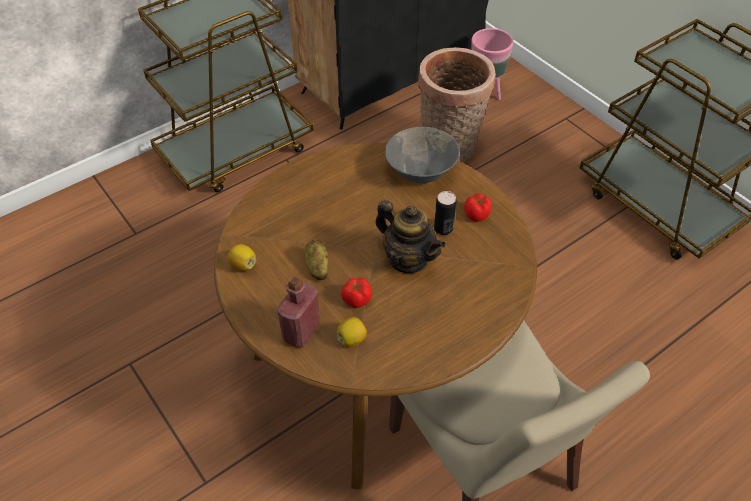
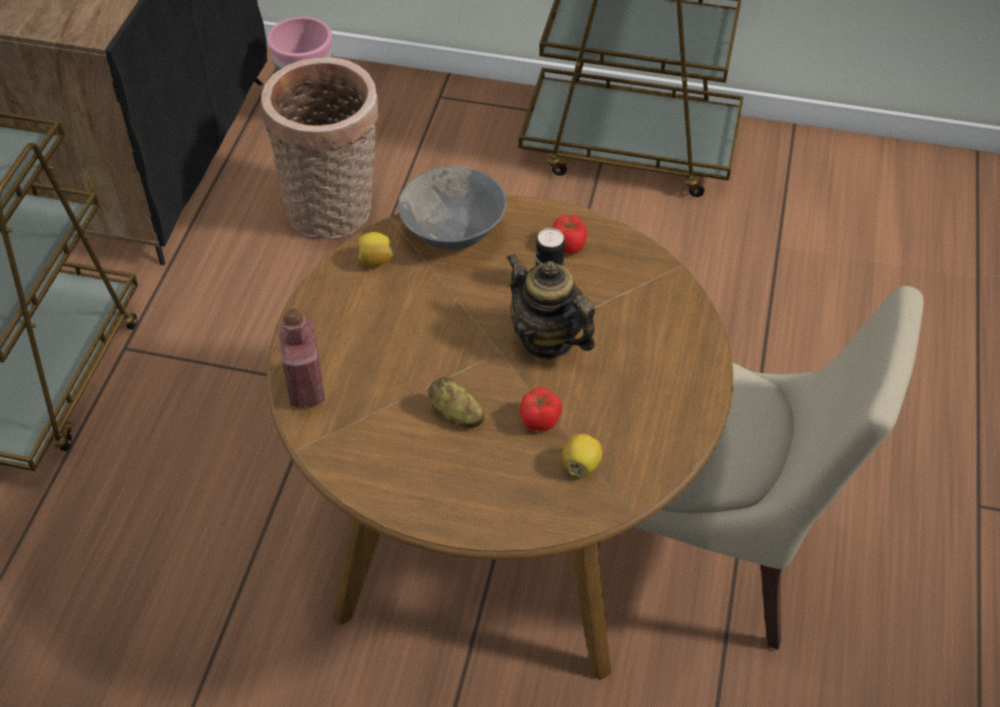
camera: 40 degrees left, 0 degrees up
(243, 265) = (365, 470): lemon -> lemon (375, 260)
(301, 331) = (517, 496): red bottle -> red bottle (306, 388)
(408, 259) = (547, 339): teapot -> teapot turned 135 degrees counterclockwise

